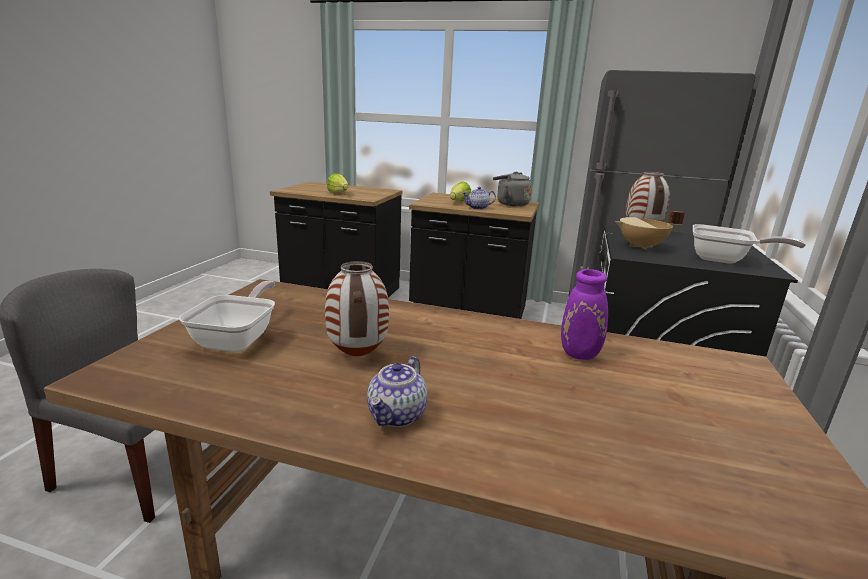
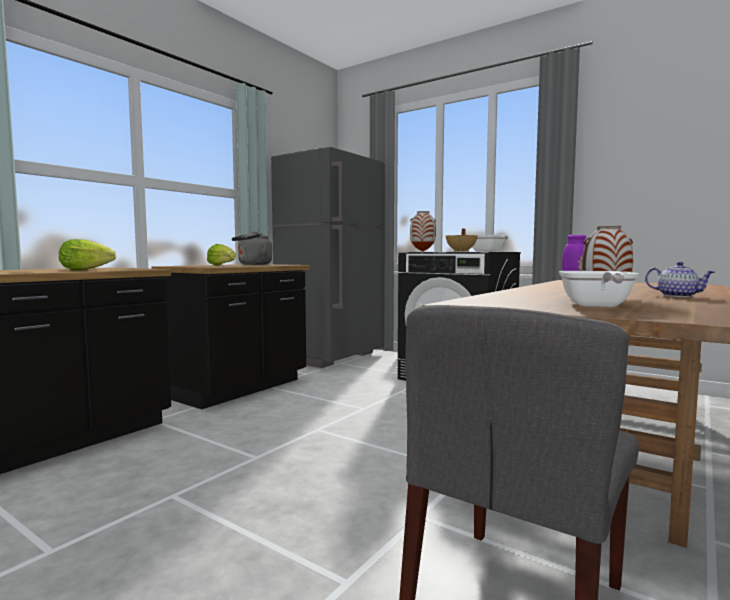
camera: 70 degrees left, 15 degrees down
(239, 339) = (596, 306): frying pan -> frying pan turned 105 degrees counterclockwise
(477, 208) = (259, 265): teapot -> none

